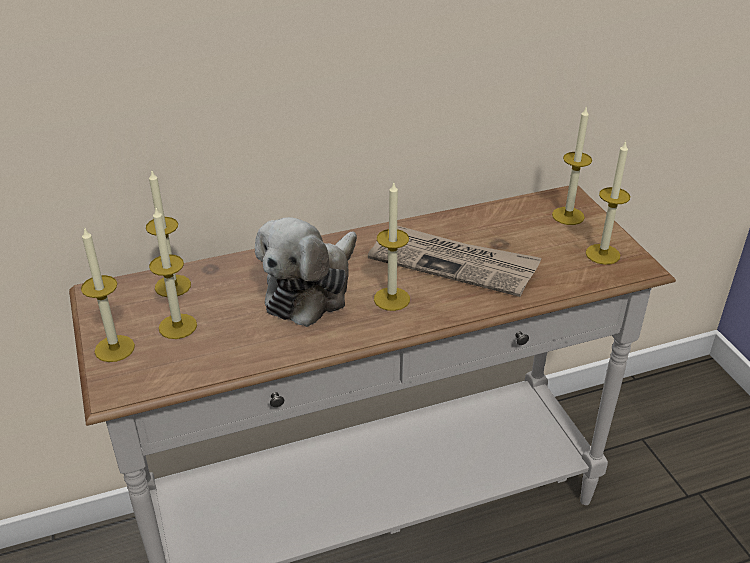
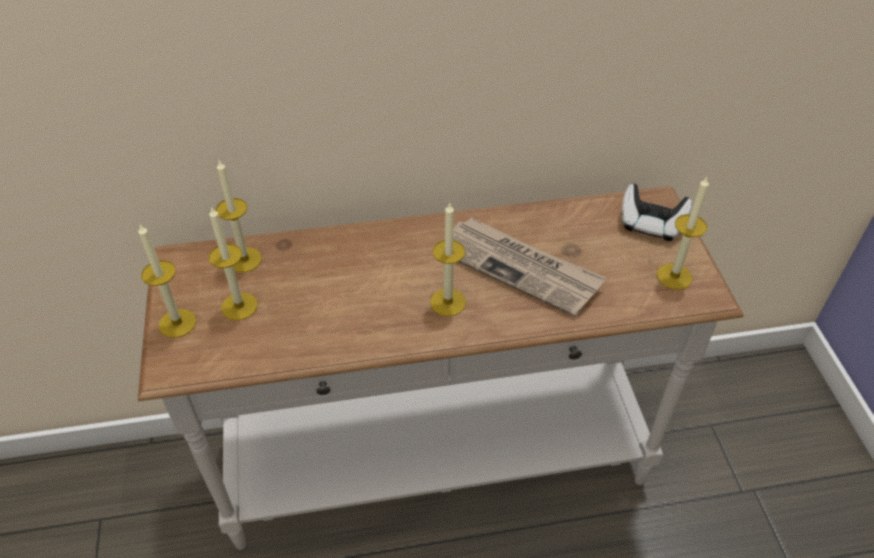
camera: 10 degrees right, 10 degrees up
(311, 290) = (373, 281): plush toy -> none
(568, 216) = (651, 225): candle -> game controller

